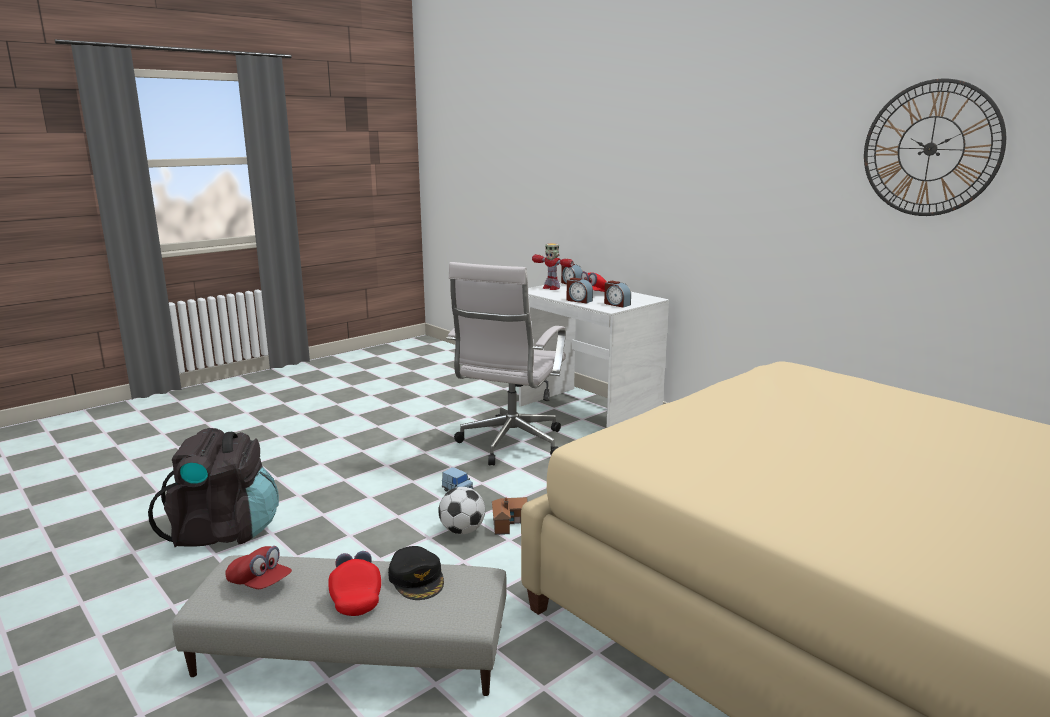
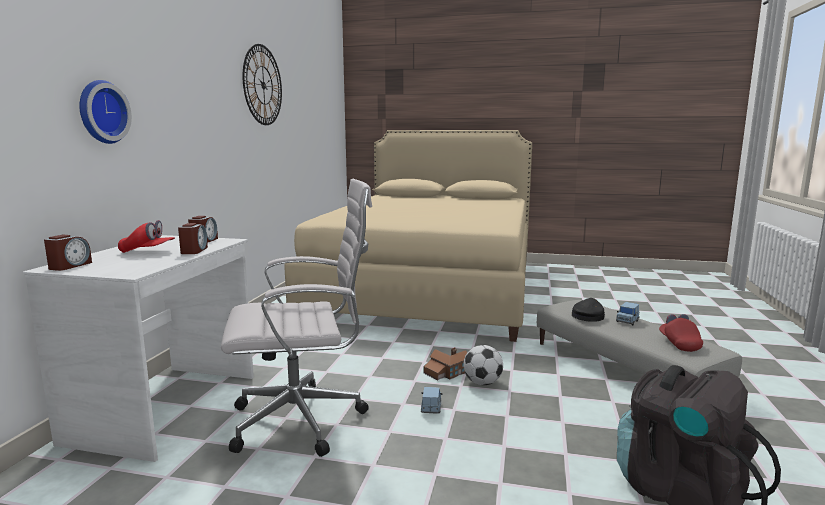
camera: 125 degrees left, 5 degrees down
(356, 597) = (627, 321): red cap -> blue toy car
(551, 288) = (110, 268): toy robot -> none
(645, 188) = (101, 112): none -> wall clock

